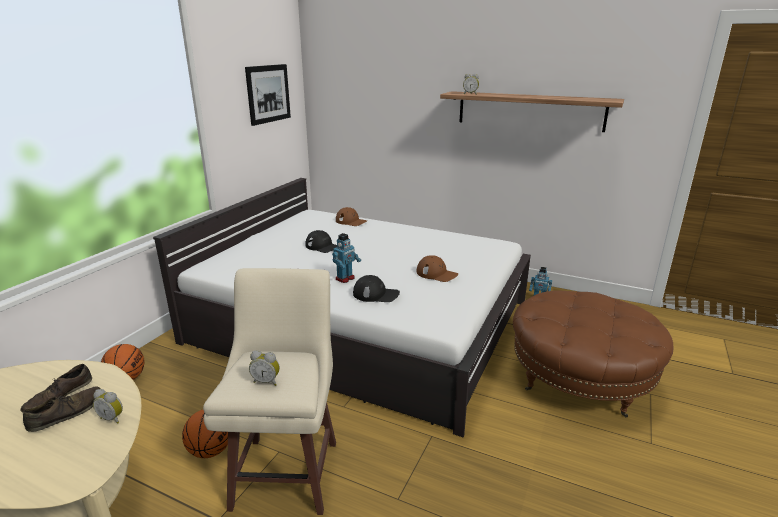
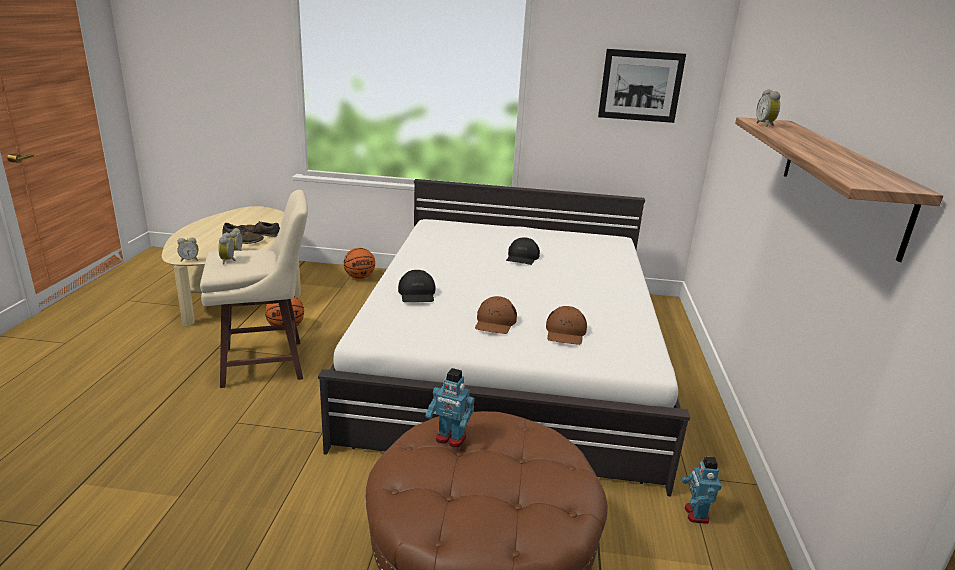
camera: 70 degrees right, 0 degrees up
(99, 469) = (189, 260): none -> alarm clock
(345, 278) = (448, 277): toy robot -> toy robot (450, 438)
(351, 221) = (614, 261): brown cap -> brown cap (565, 332)

